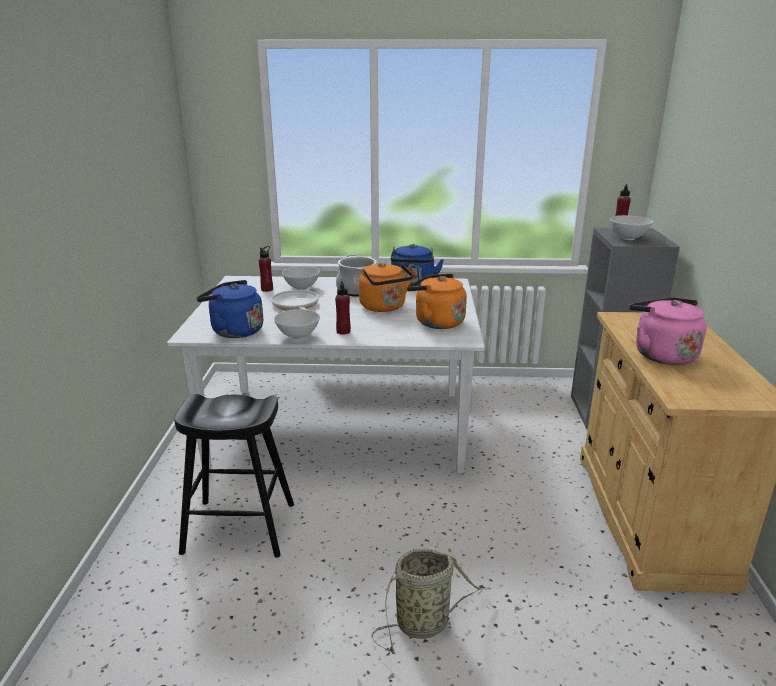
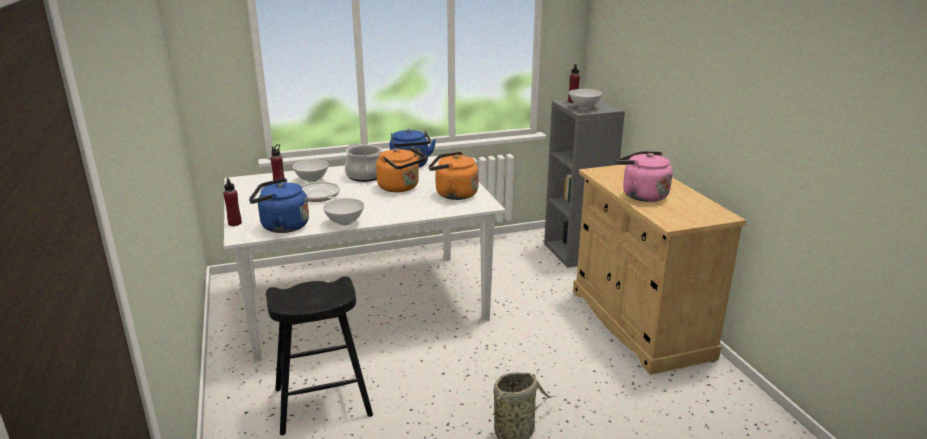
camera: 20 degrees left, 0 degrees up
(343, 331) = (381, 213): red bottle -> red bottle (235, 223)

